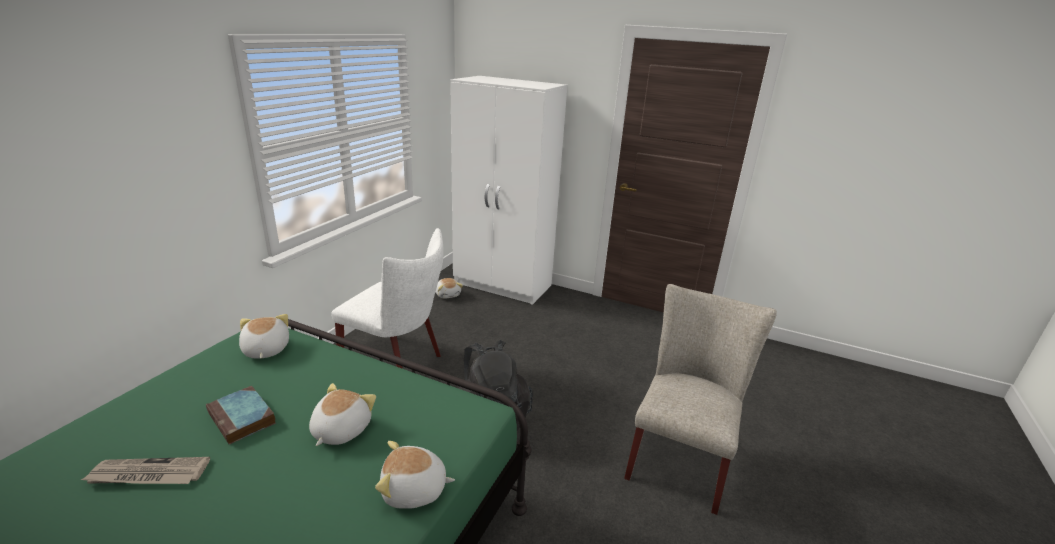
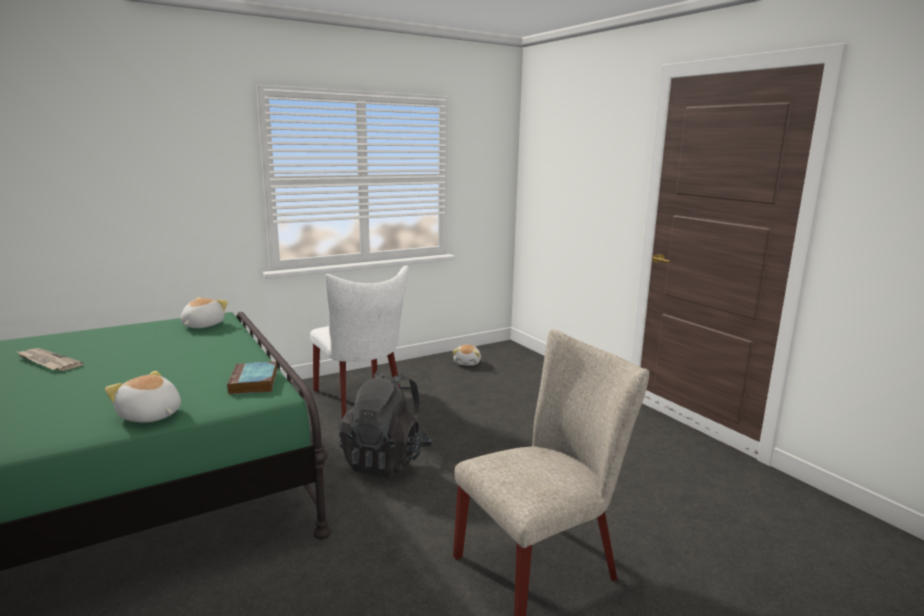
camera: 35 degrees right, 10 degrees down
(243, 419) = (130, 353): book -> book (254, 383)
(340, 430) = (168, 373): plush toy -> none
(503, 285) = (532, 367): white wardrobe -> none

